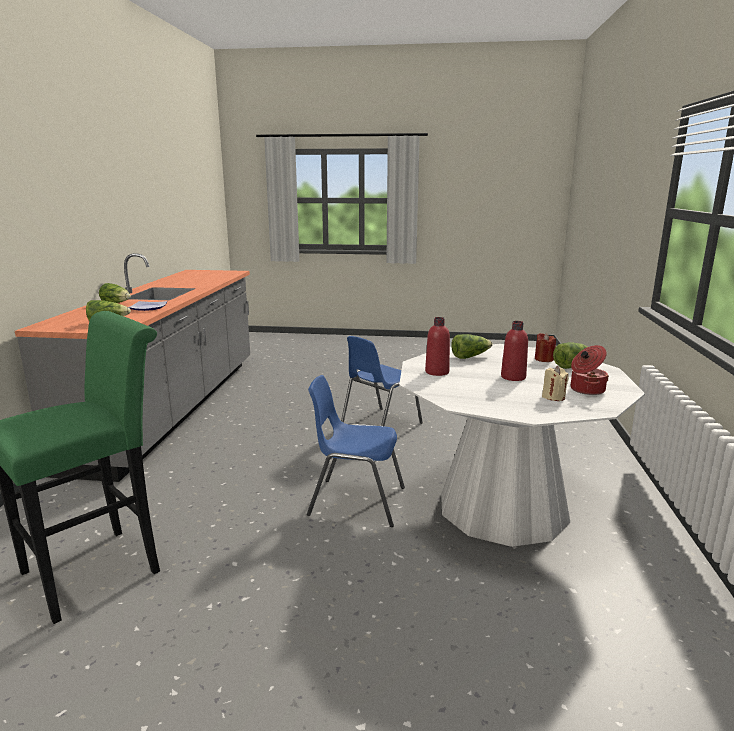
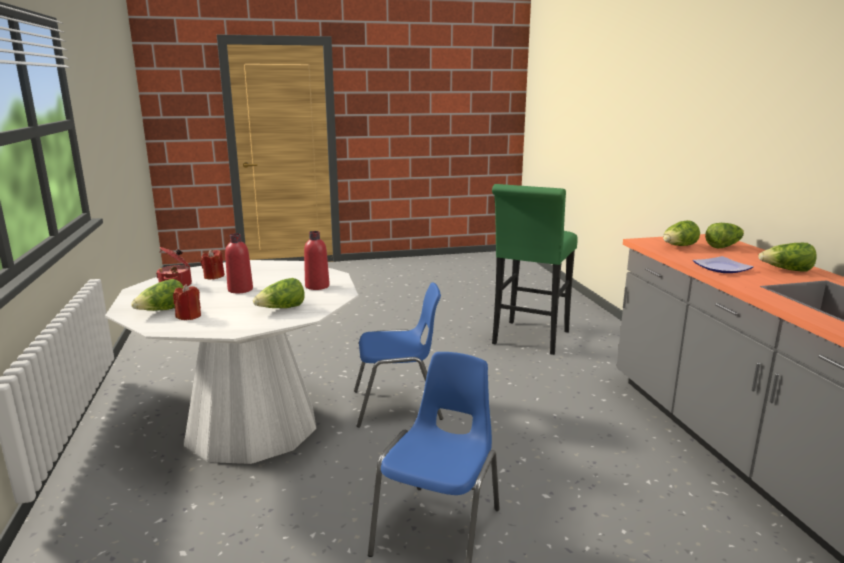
camera: 160 degrees right, 0 degrees up
(73, 319) = (723, 246): none -> lettuce
(553, 397) = (214, 276): beige candle -> red candle

